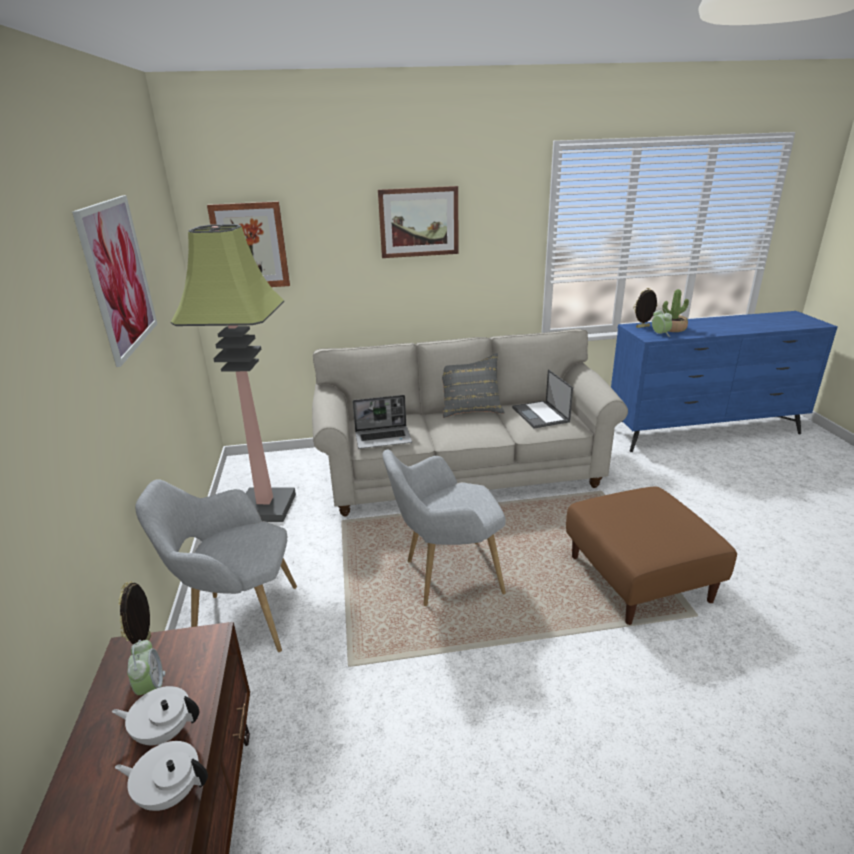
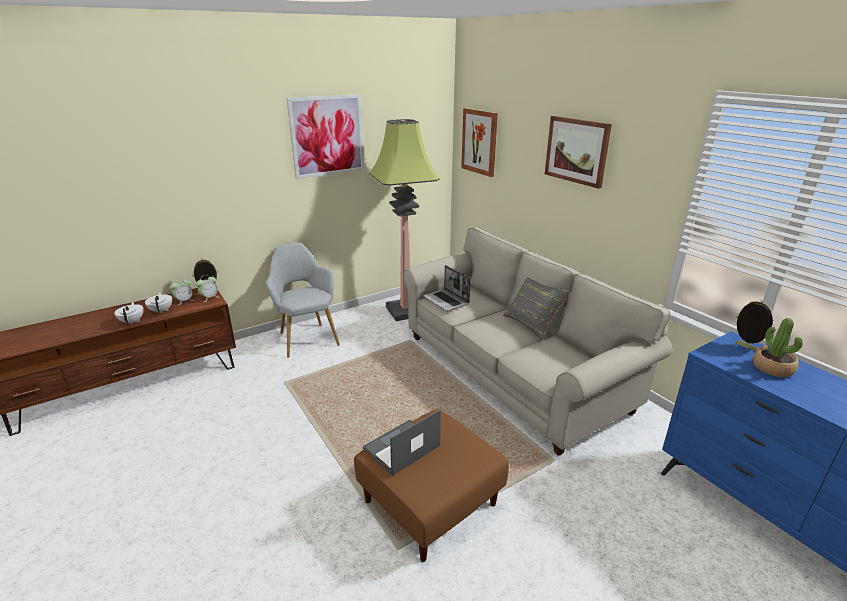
camera: 65 degrees right, 0 degrees up
(446, 576) = (377, 397): grey armchair -> none
(541, 415) = (552, 357): laptop -> laptop (401, 448)
(660, 334) = (732, 360): alarm clock -> alarm clock (209, 298)

